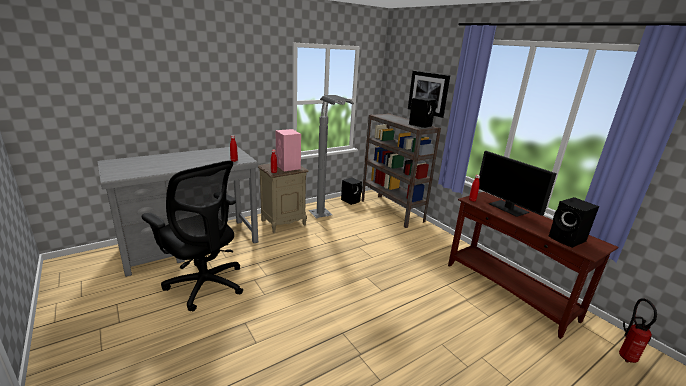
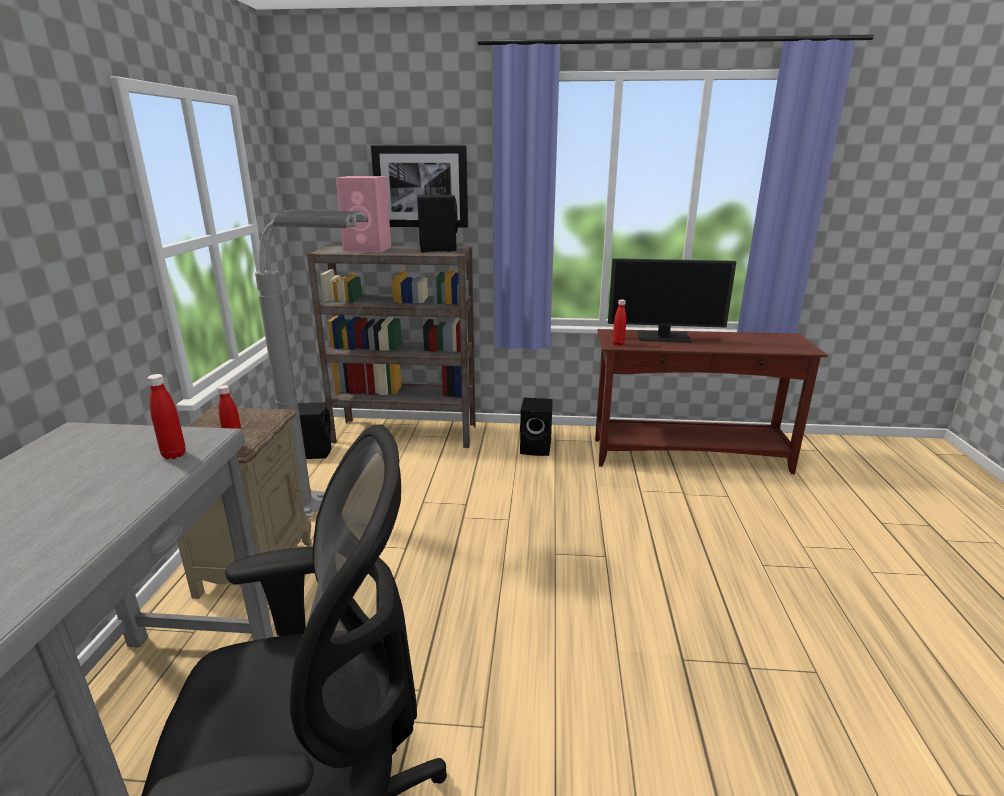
camera: 50 degrees left, 0 degrees up
(288, 167) = (241, 423): pink speaker -> pink speaker (369, 249)
(567, 240) = (771, 345): black speaker -> black speaker (537, 448)
(626, 356) = (837, 455): fire extinguisher -> none

